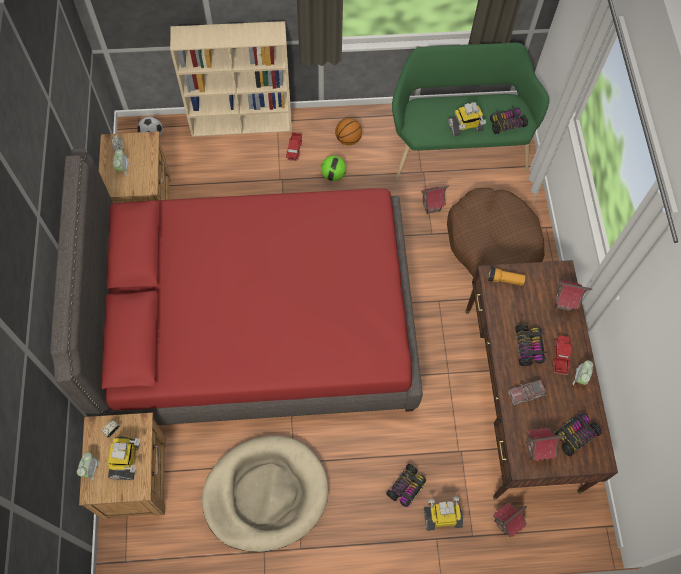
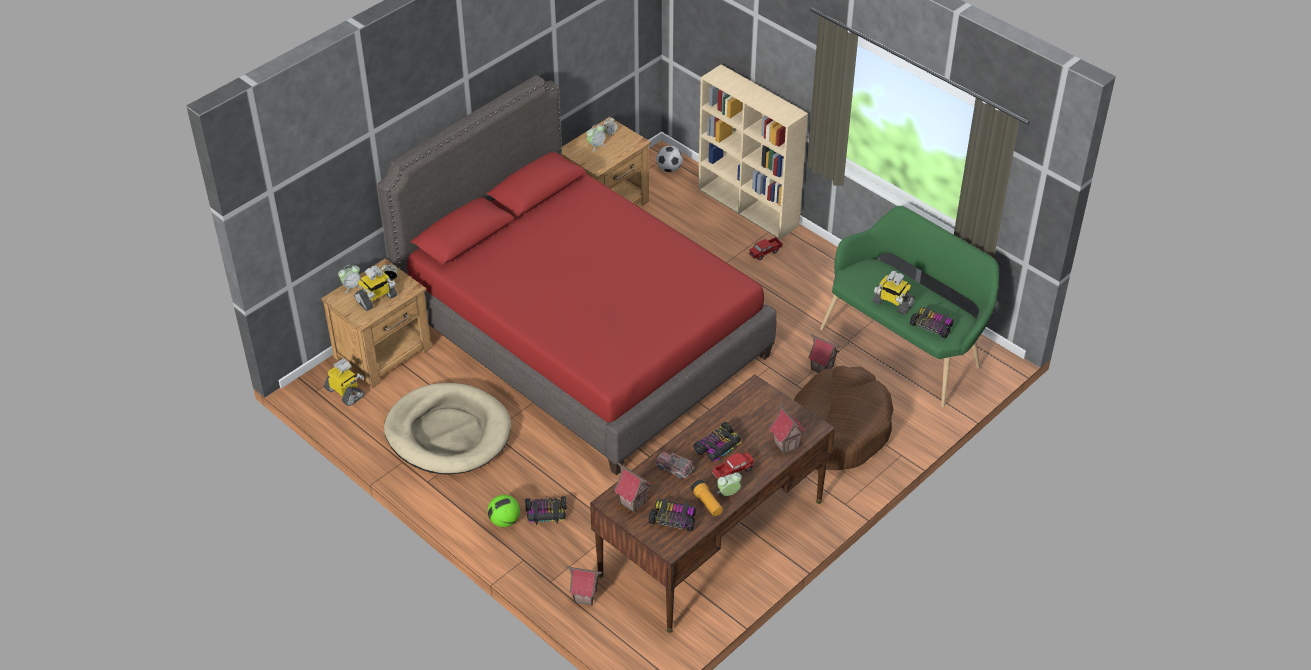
camera: 50 degrees right, 20 degrees down
(333, 175) = (772, 290): football -> football (504, 521)
(348, 139) = (818, 276): basketball -> none
(442, 517) = (545, 552): toy robot -> toy robot (345, 392)
(505, 280) = (762, 397): flashlight -> flashlight (707, 503)

